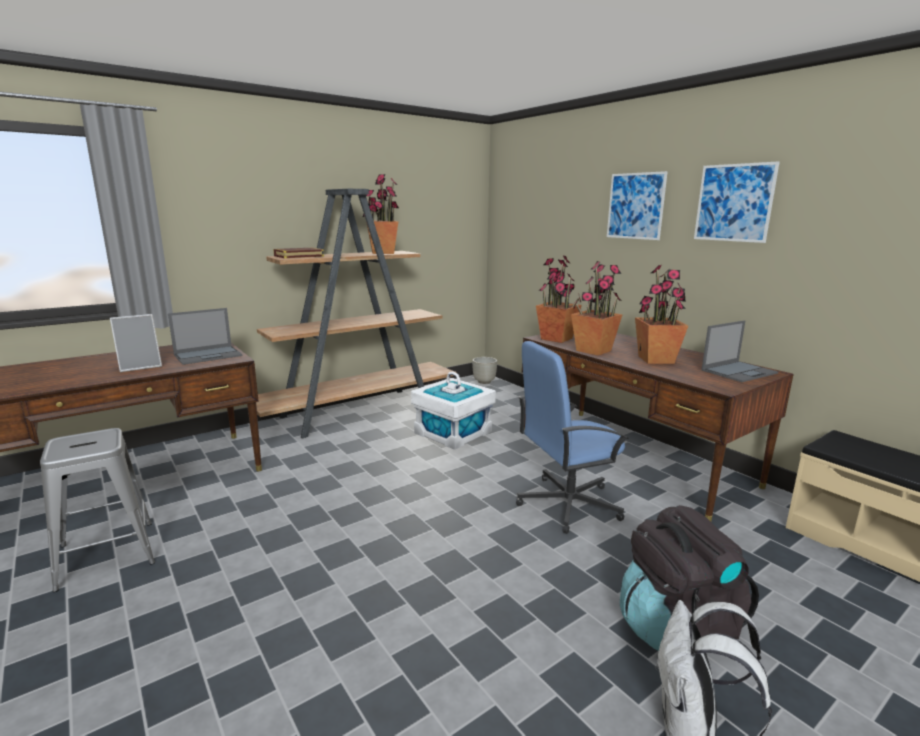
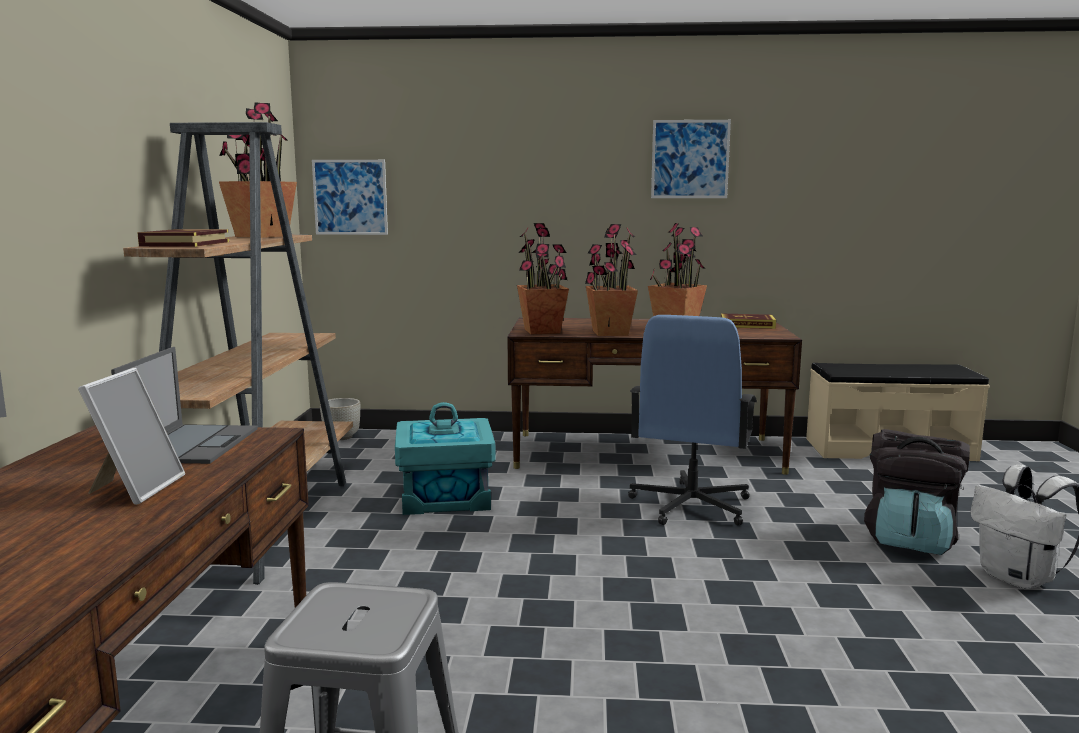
camera: 50 degrees left, 5 degrees down
(452, 433) = (445, 497): white storage box -> turquoise storage box
(635, 206) = (570, 163): picture -> picture (350, 197)
(739, 371) = (747, 325): laptop -> book

